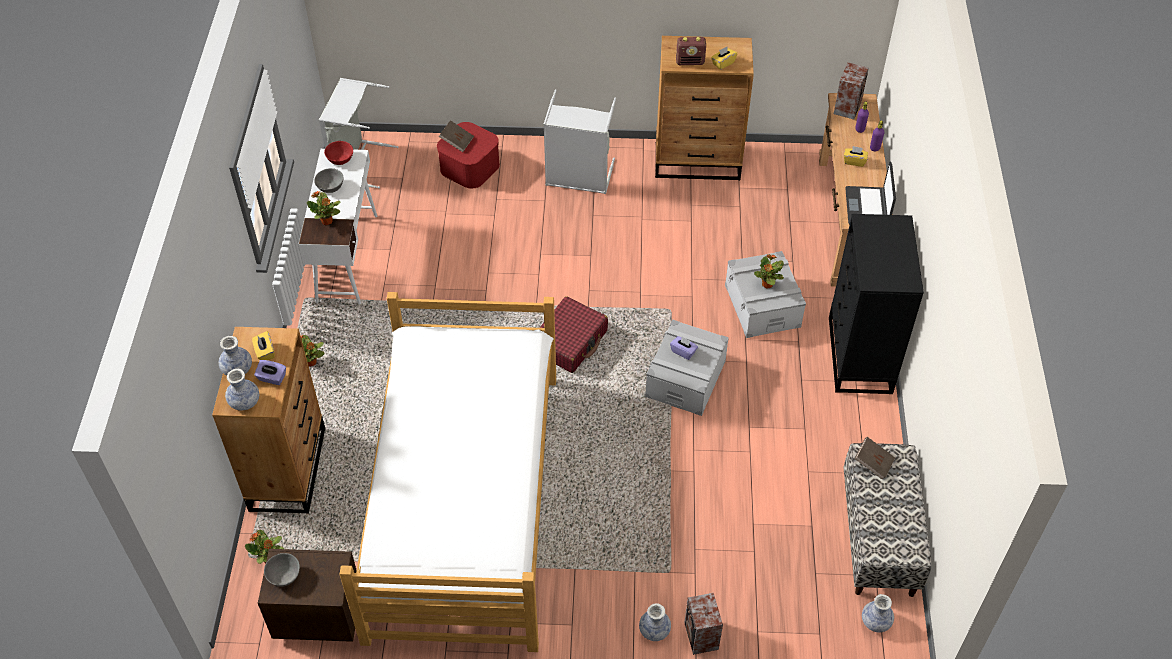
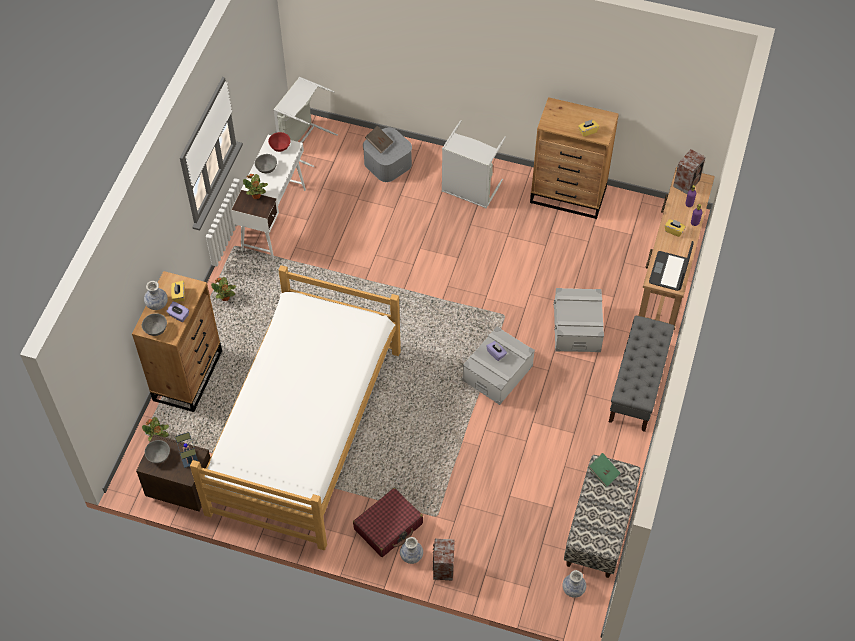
camera: 15 degrees right, 5 degrees up
(244, 402) = (155, 329): vase -> grey bowl
(327, 570) = (188, 458): none -> table lamp
(469, 167) = (388, 163): red storage box -> grey storage box
(569, 341) = (420, 324): red suitcase -> red suitcase (388, 526)
(690, 62) = (562, 125): radio -> none
(767, 285) = (579, 314): potted plant -> none
(859, 356) = (638, 385): black dresser -> grey bench
(873, 463) = (603, 473): brown book -> green book

